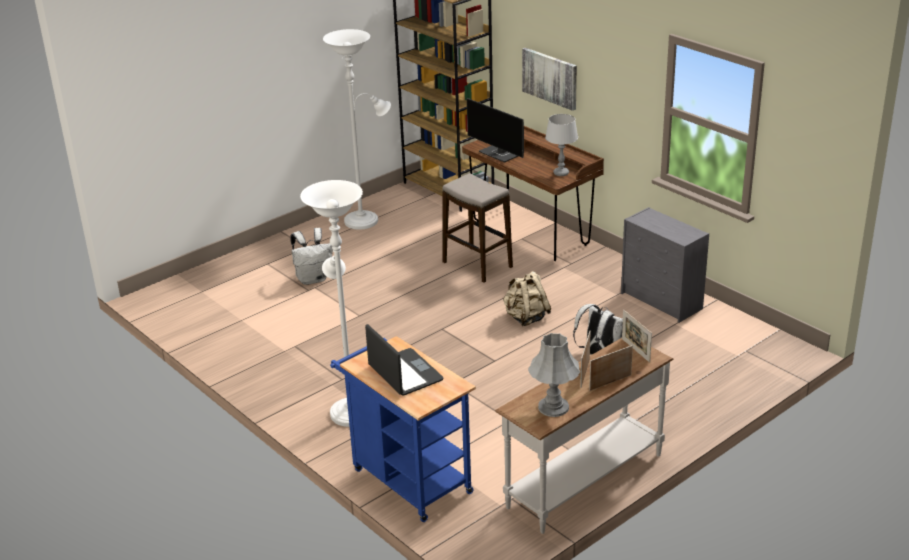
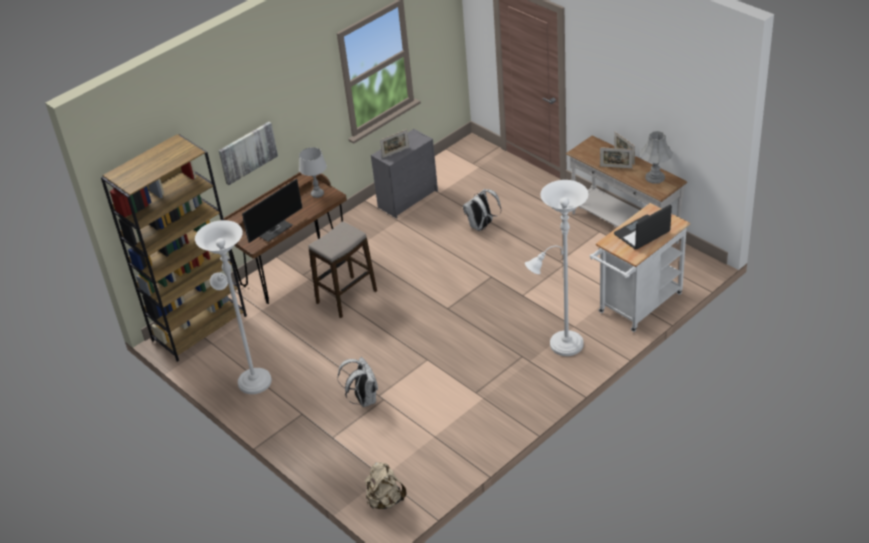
camera: 90 degrees left, 10 degrees up
(407, 478) = (637, 306): blue cart -> white cart
(526, 318) = (431, 264): beige backpack -> beige backpack (385, 500)
(635, 350) = (586, 148): picture frame -> picture frame (395, 152)

